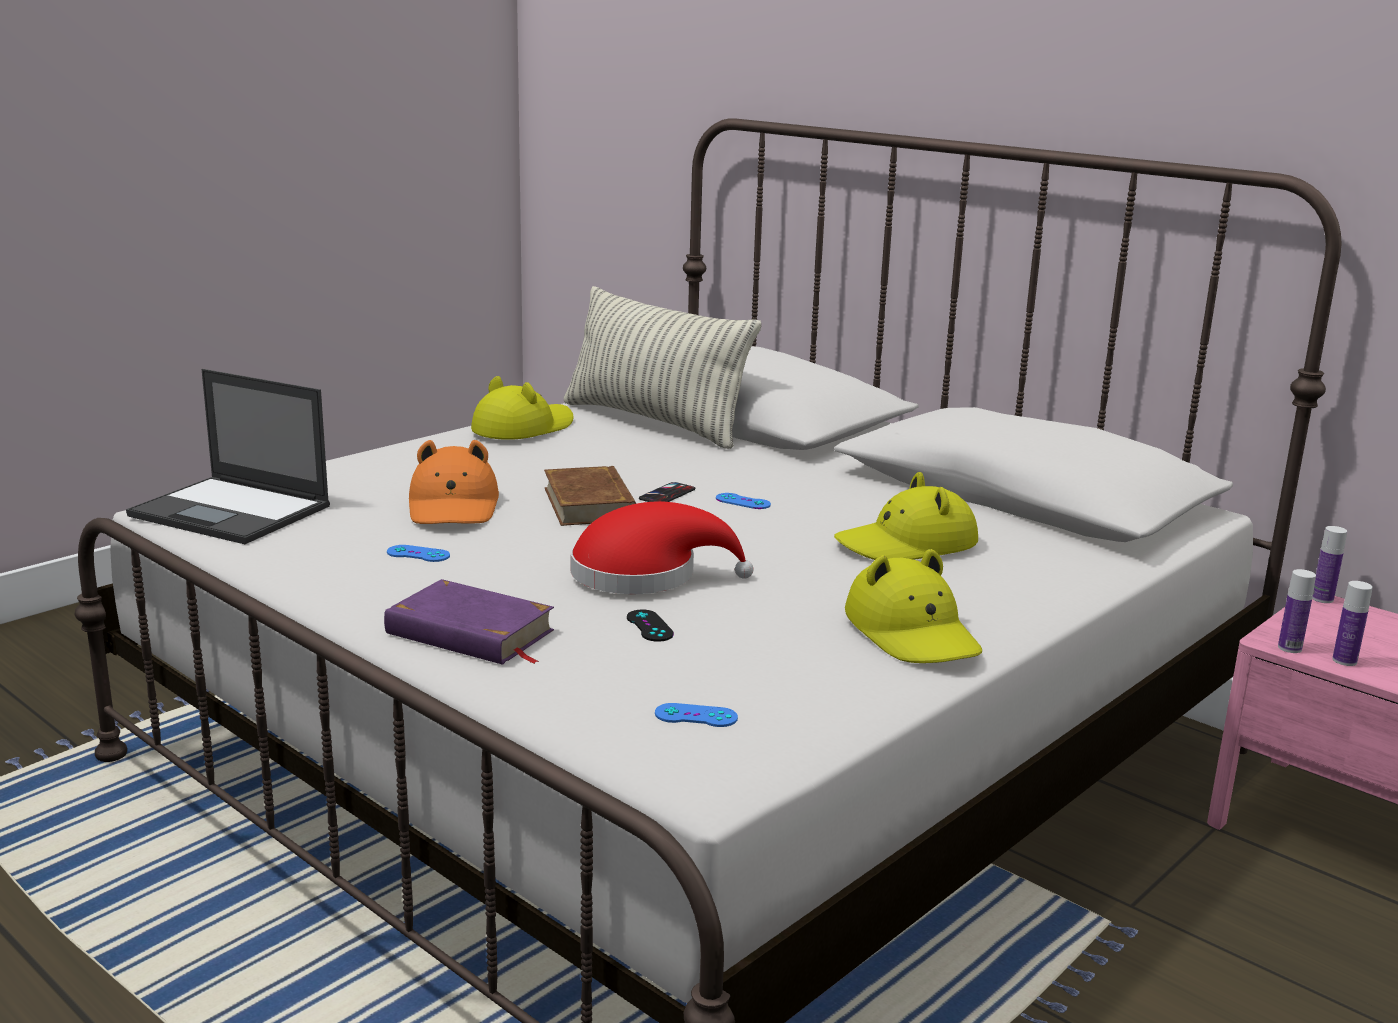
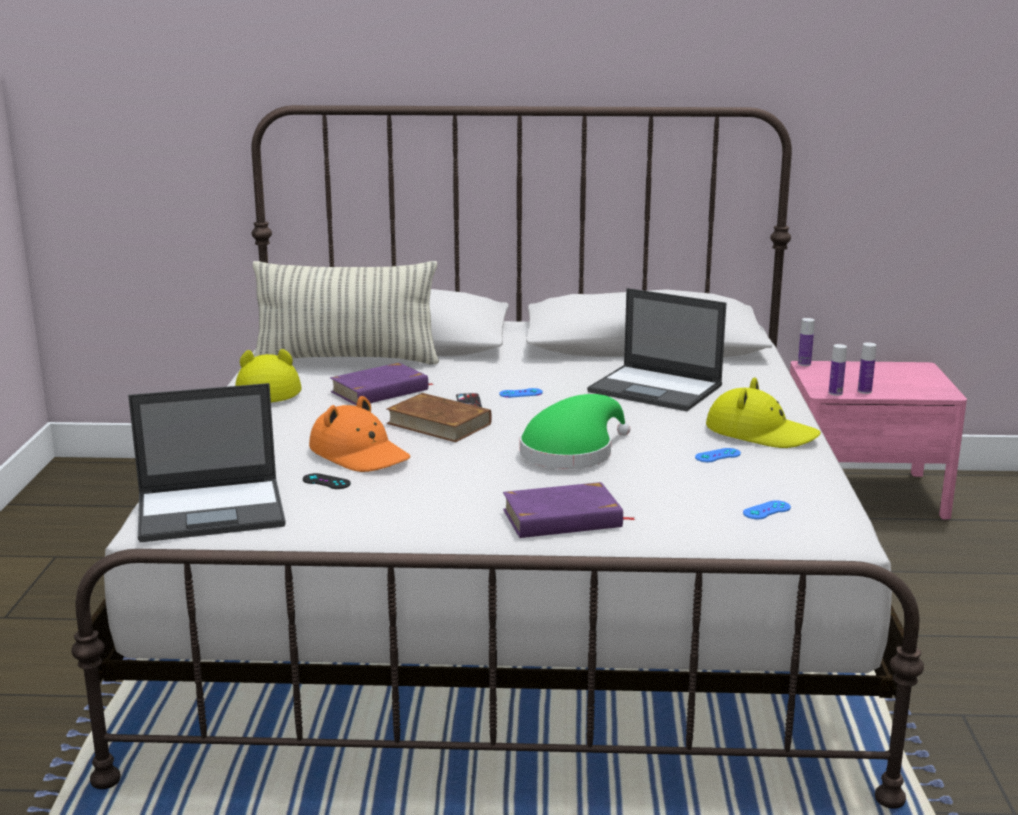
camera: 40 degrees left, 0 degrees up
(418, 554) = (415, 489): blue game controller -> blue game controller (717, 455)
(614, 458) = (380, 391): none -> purple book
(644, 575) = (571, 452): red hat -> green hat
(649, 626) = (641, 477): black game controller -> black game controller (326, 482)
(907, 544) = (657, 389): yellow hat -> laptop

